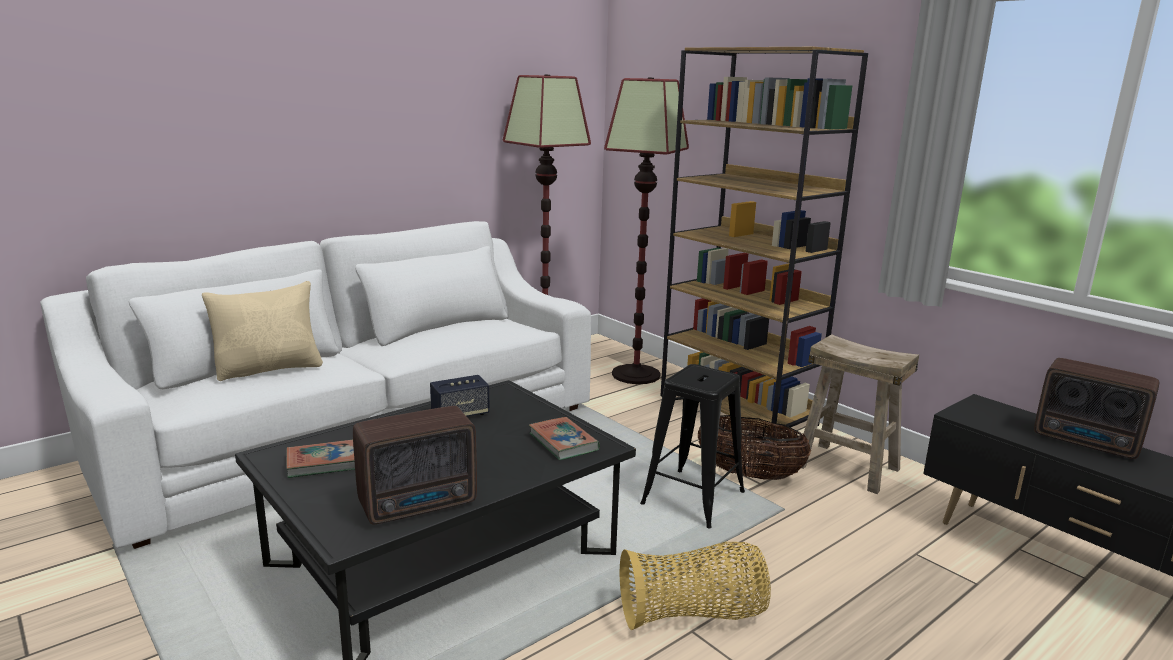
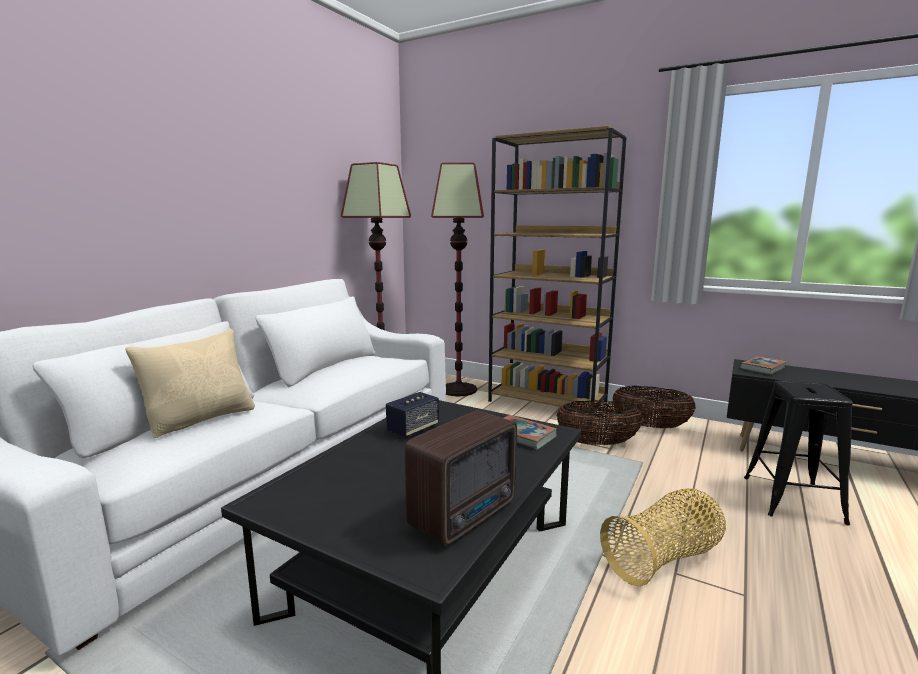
camera: 20 degrees left, 5 degrees down
(323, 463) = (328, 496): book -> book (762, 368)
(693, 498) = (577, 468): black stool -> black stool (792, 499)
(848, 467) = (650, 426): beige stool -> basket
(1088, 442) = (832, 376): radio -> none

